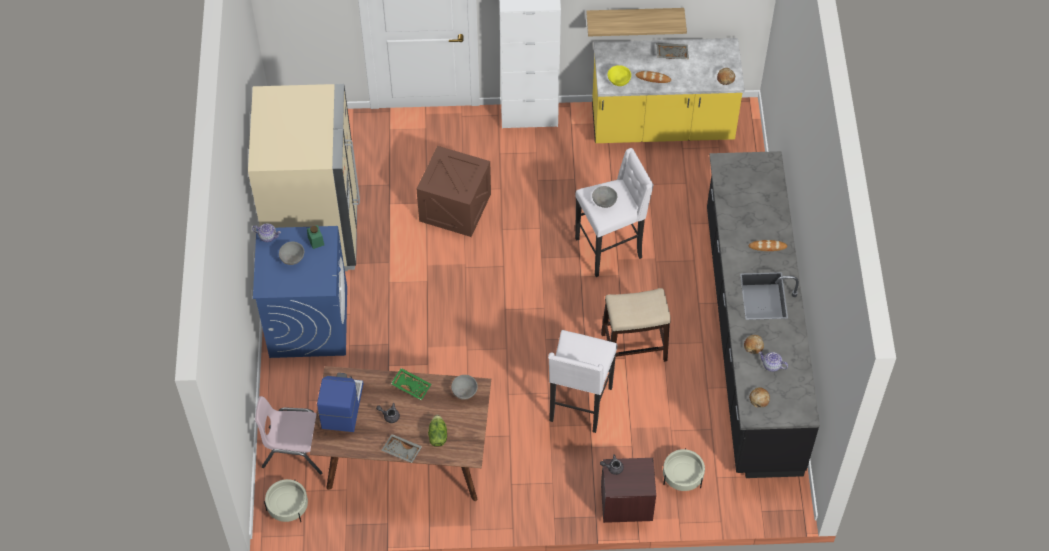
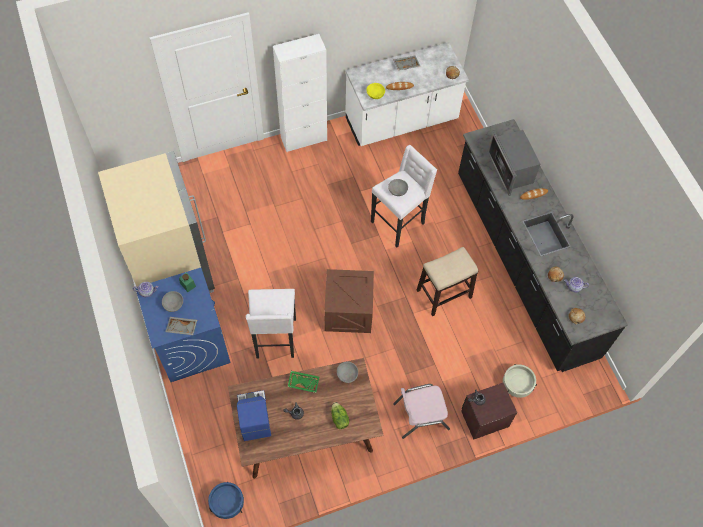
camera: 20 degrees left, 5 degrees up
(288, 507) = (227, 503): beige planter -> blue planter
(295, 449) = (216, 452): pink chair -> pink chair (420, 415)
(401, 451) = (315, 441): grey tray -> grey tray (181, 328)
(455, 207) = (273, 221): crate -> crate (348, 311)
(579, 405) = (421, 351): white stool -> white stool (275, 339)
(634, 18) = (374, 44): shelf -> none
(662, 126) = (401, 121): yellow counter -> white counter
(751, 210) = (511, 170): none -> microwave

